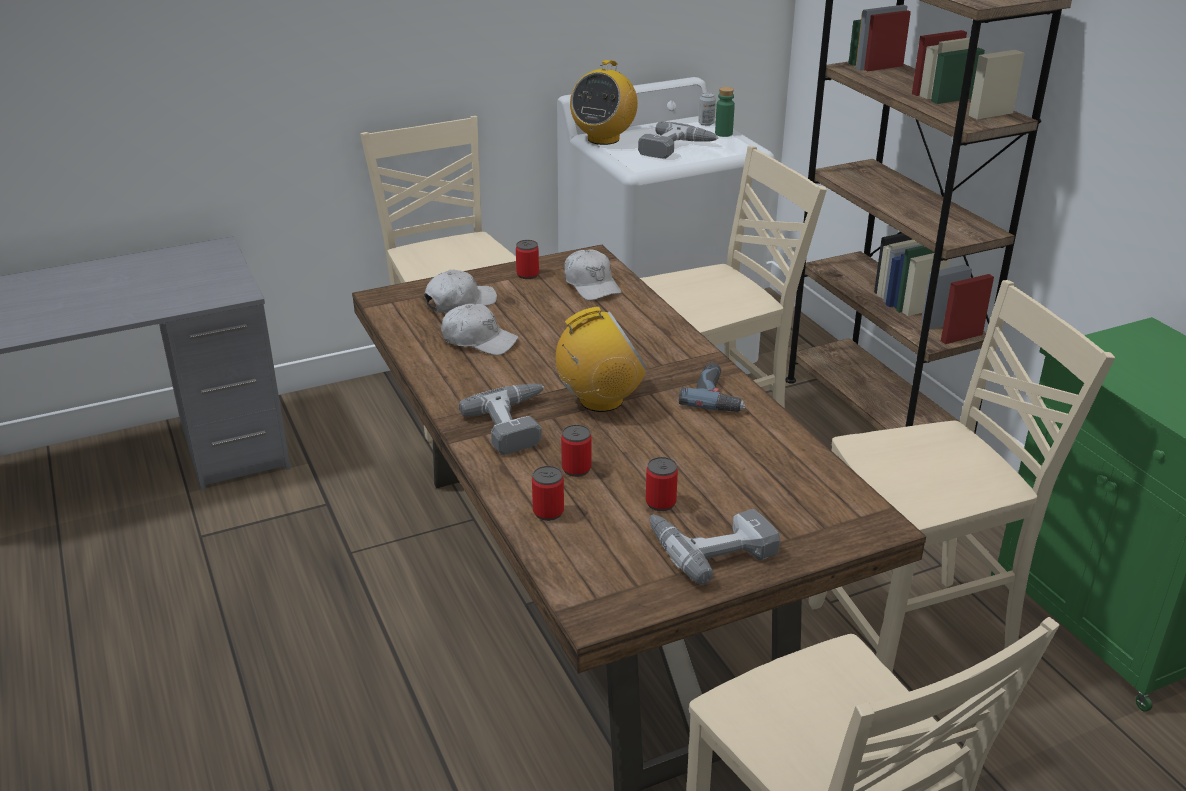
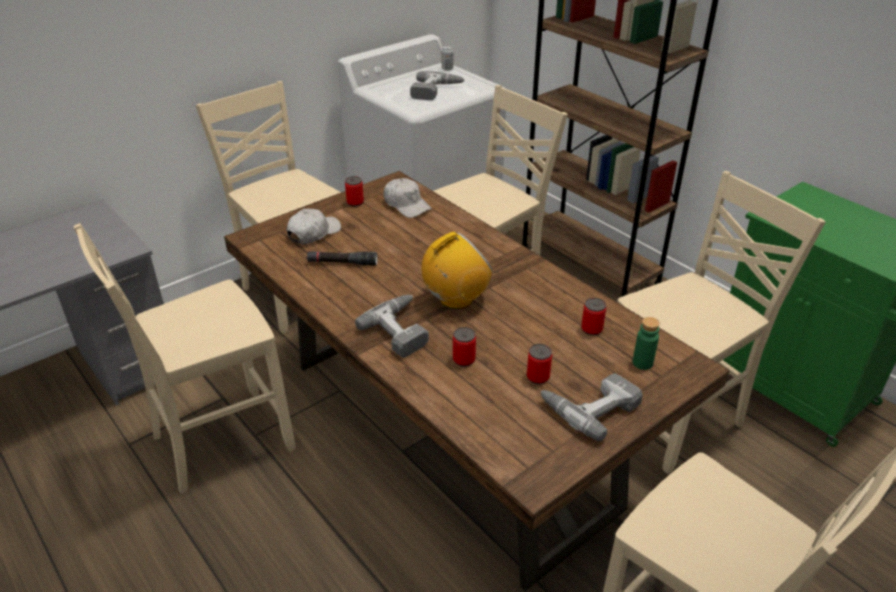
camera: 15 degrees left, 5 degrees up
(305, 552) = (219, 441): none -> beige chair
(479, 340) = (342, 263): white cap -> black flashlight
(548, 512) = (459, 400): can -> can (591, 329)
(603, 139) = (379, 88): radio -> none
(717, 396) = (537, 282): power drill -> none
(723, 133) = (463, 76): green bottle -> green bottle (642, 363)

